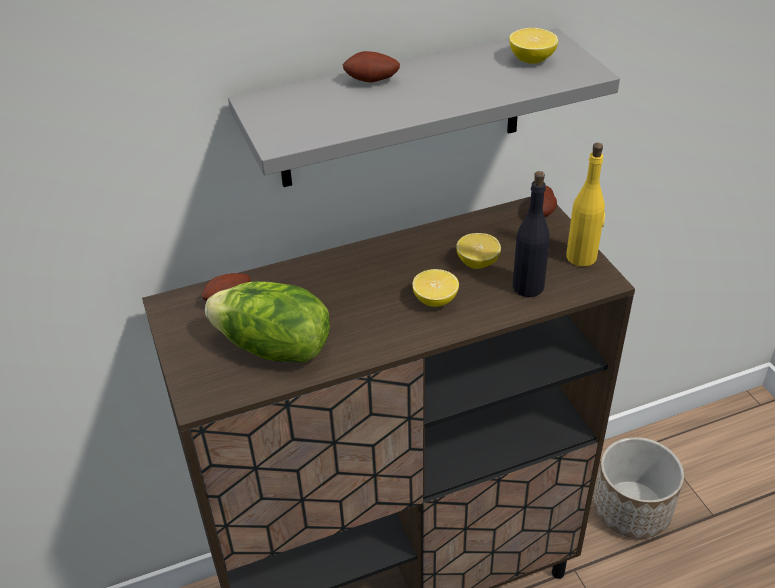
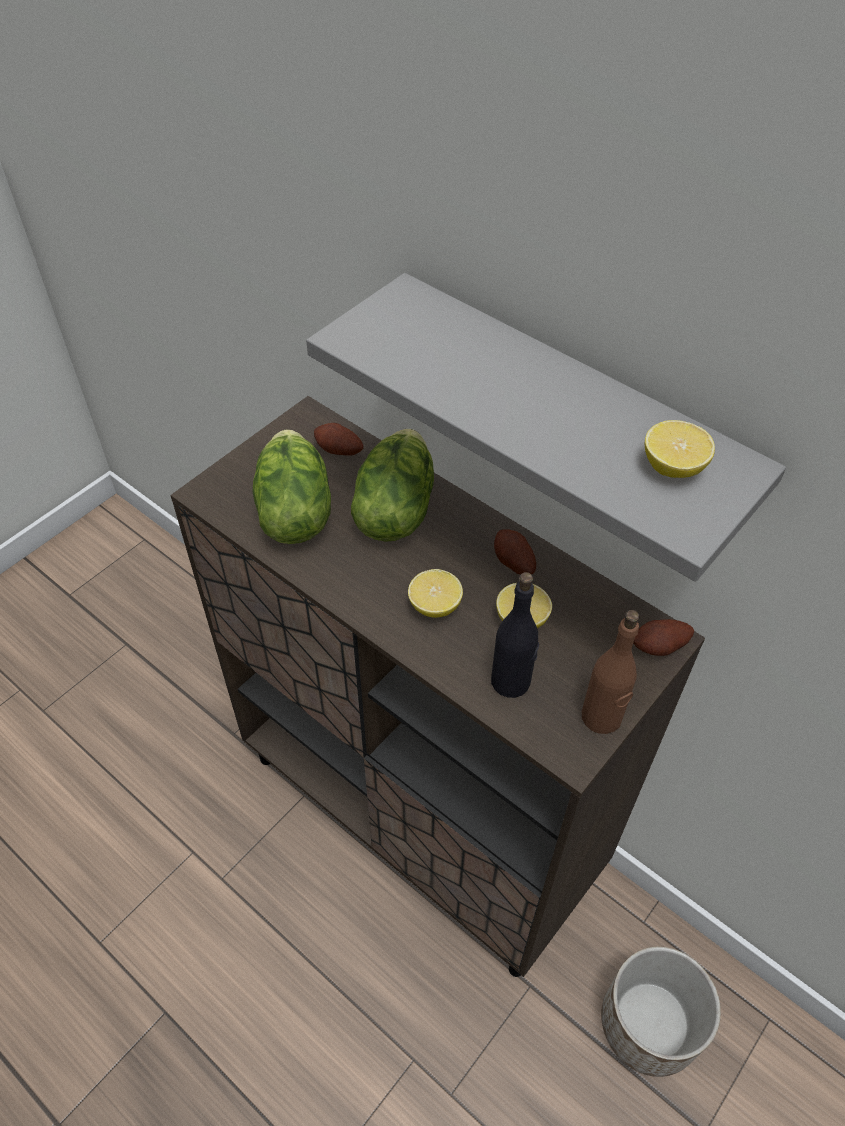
camera: 60 degrees right, 10 degrees up
(322, 290) = (393, 510): none -> lettuce
(371, 82) = (508, 355): potato -> potato (512, 563)
(582, 257) = (601, 717): yellow bottle -> brown bottle

